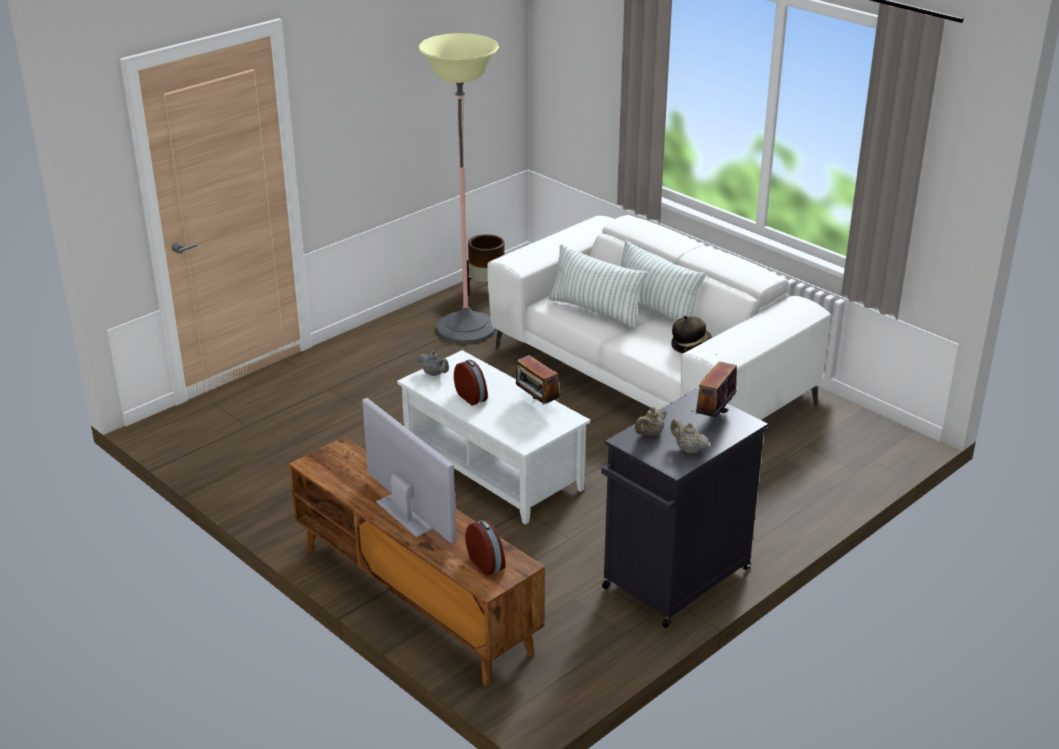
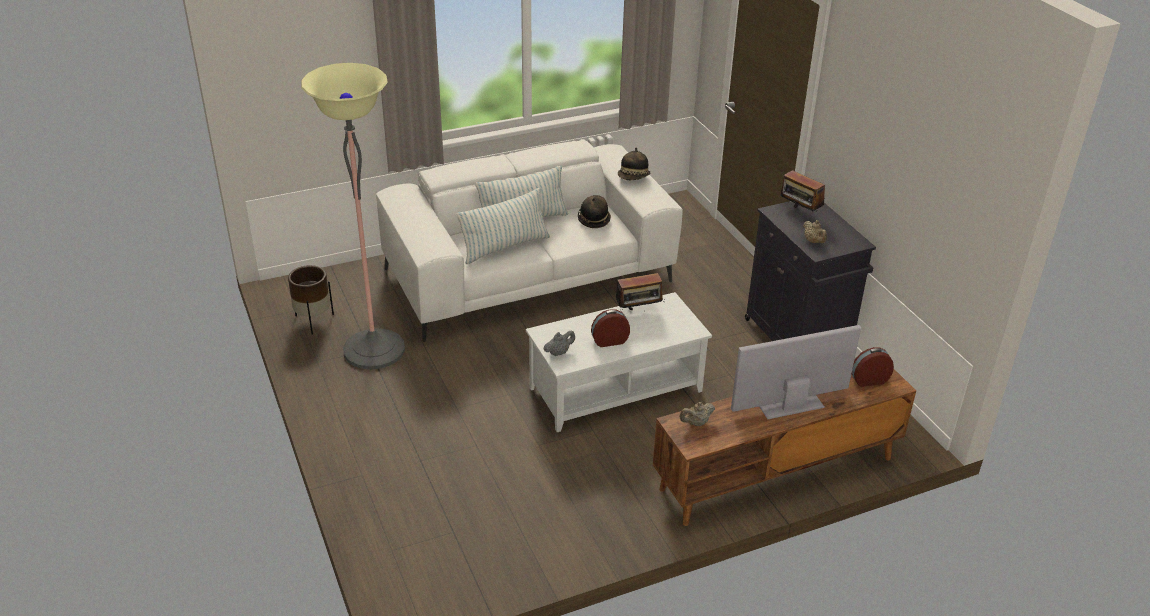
camera: 70 degrees left, 5 degrees up
(687, 449) = (839, 232): beige teapot -> beige teapot (696, 423)
(753, 330) = (634, 177): none -> hat

